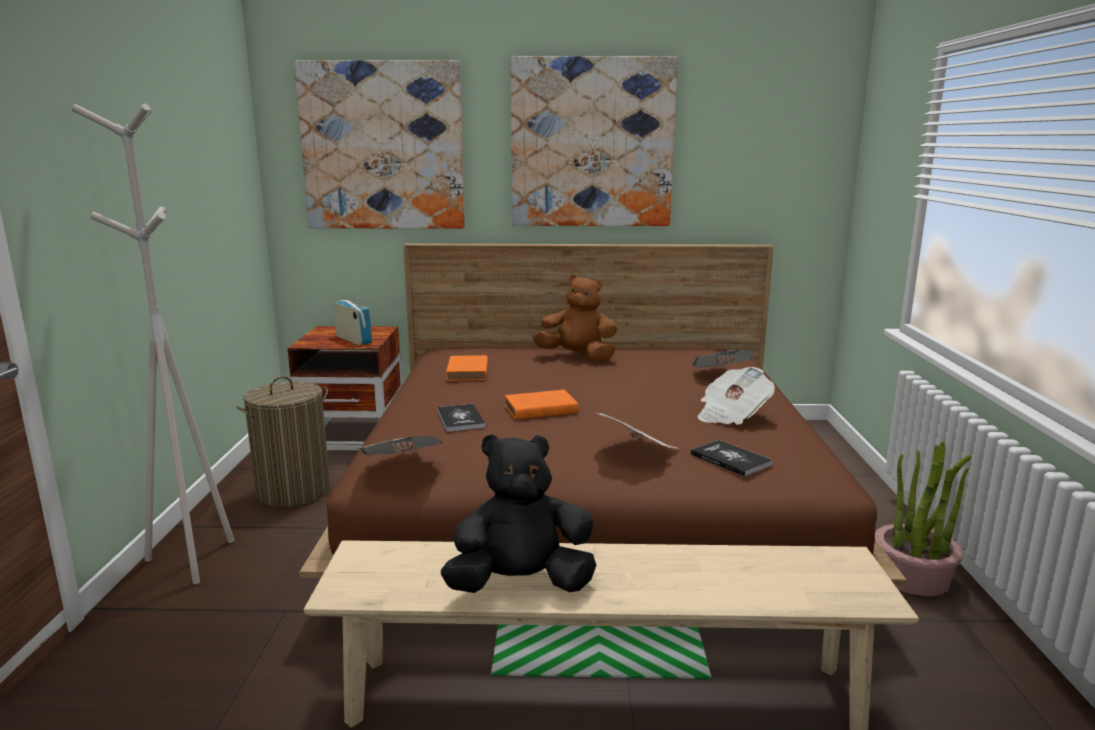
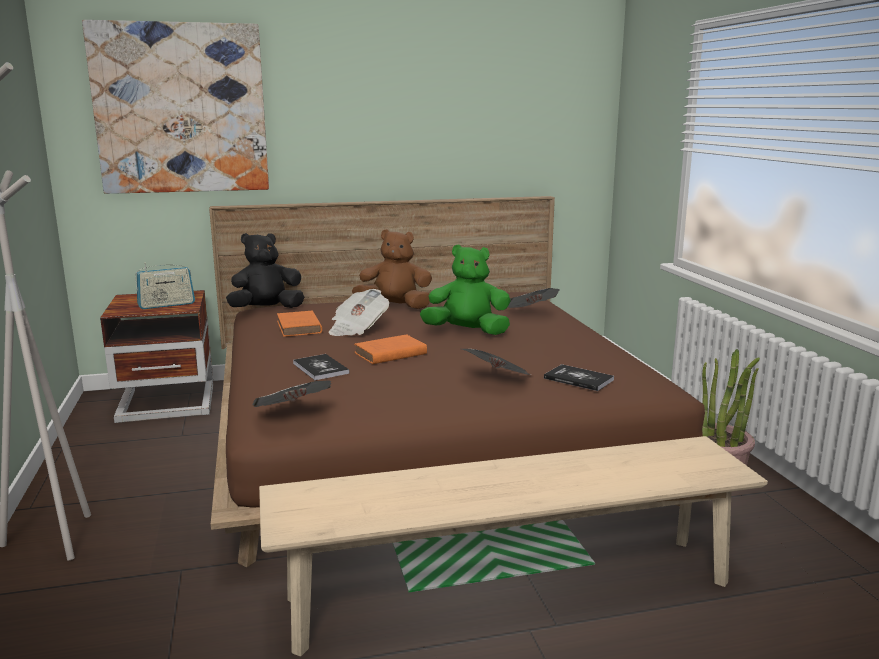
camera: 15 degrees left, 0 degrees up
(293, 491) = (131, 461): laundry basket -> none
(353, 339) = (166, 305): radio -> radio turned 120 degrees clockwise
(521, 584) = (449, 499): black plush toy -> black plush toy (266, 309)
(592, 143) = (389, 105): picture -> none
(637, 391) = (467, 332): none -> green plush toy
(731, 415) = (559, 344): newspaper -> newspaper (357, 329)

